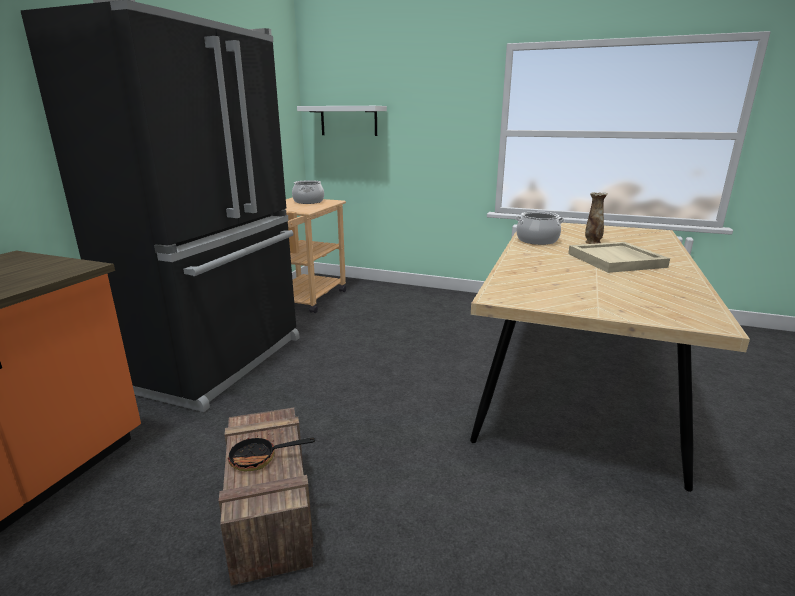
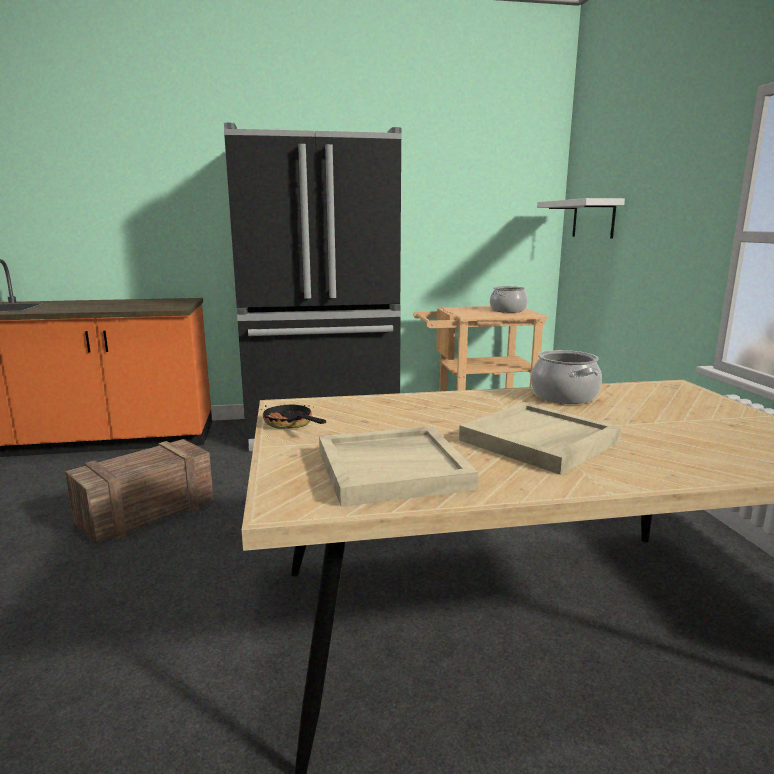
camera: 60 degrees right, 5 degrees down
(260, 459) = (135, 461): frying pan -> frying pan (291, 425)
(592, 242) = (625, 422): vase -> none
(654, 293) = (393, 469): none -> beige tray

